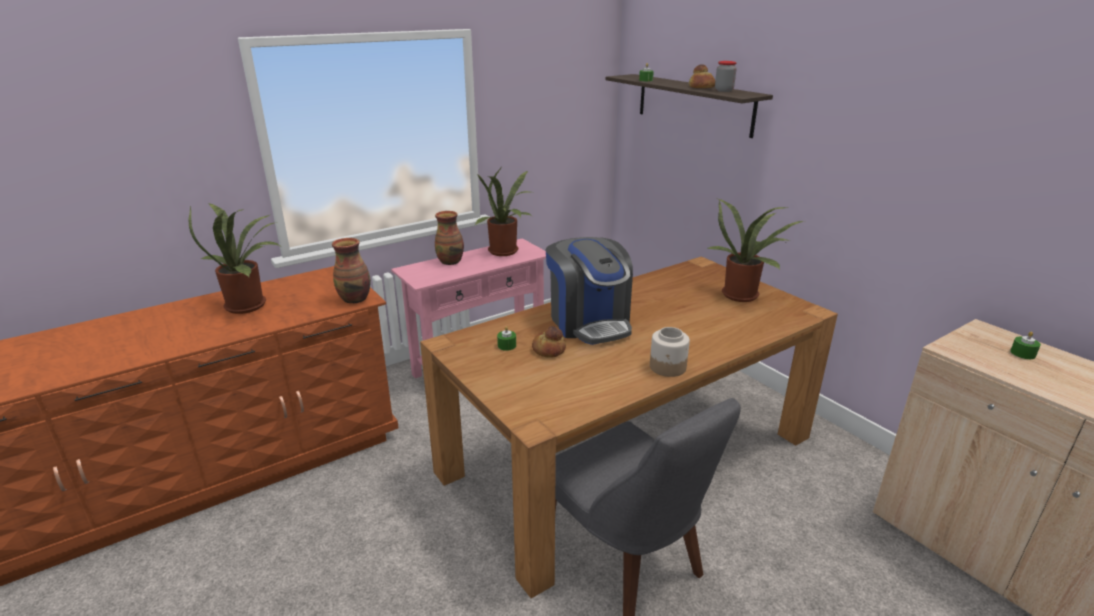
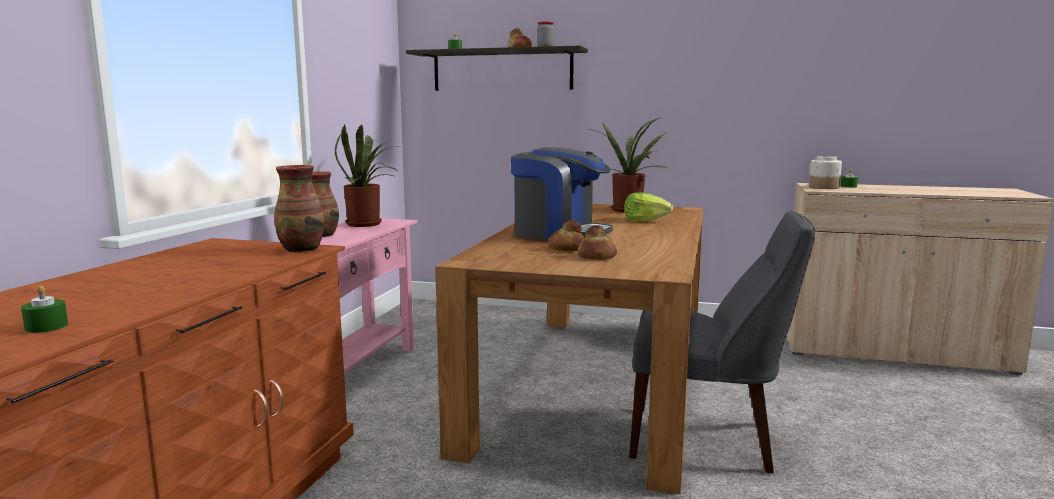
camera: 40 degrees left, 15 degrees down
(250, 305) = (155, 273): potted plant -> none
(507, 345) = (526, 253): green candle -> green candle (46, 327)
(544, 373) = (597, 257): none -> bread
(668, 367) = (672, 239): jar -> jar (824, 187)
(714, 322) = (645, 220): none -> lettuce

